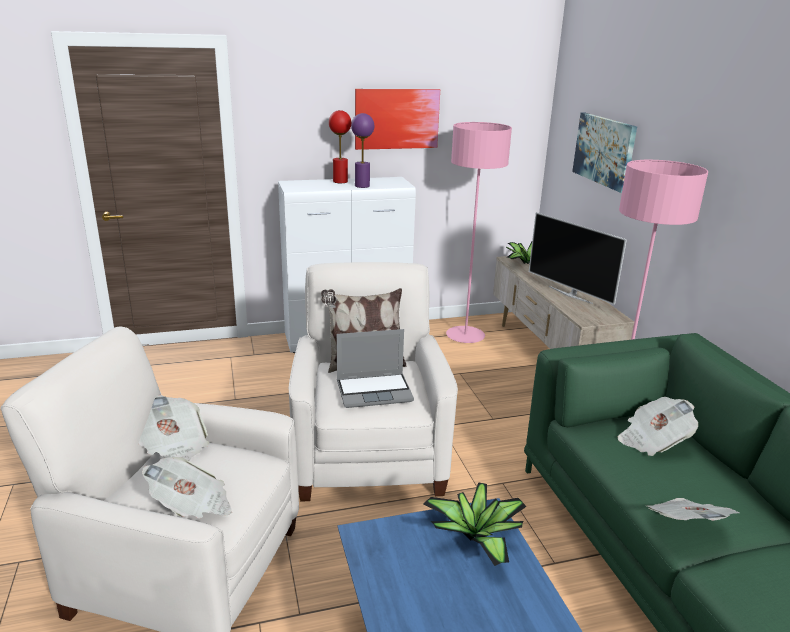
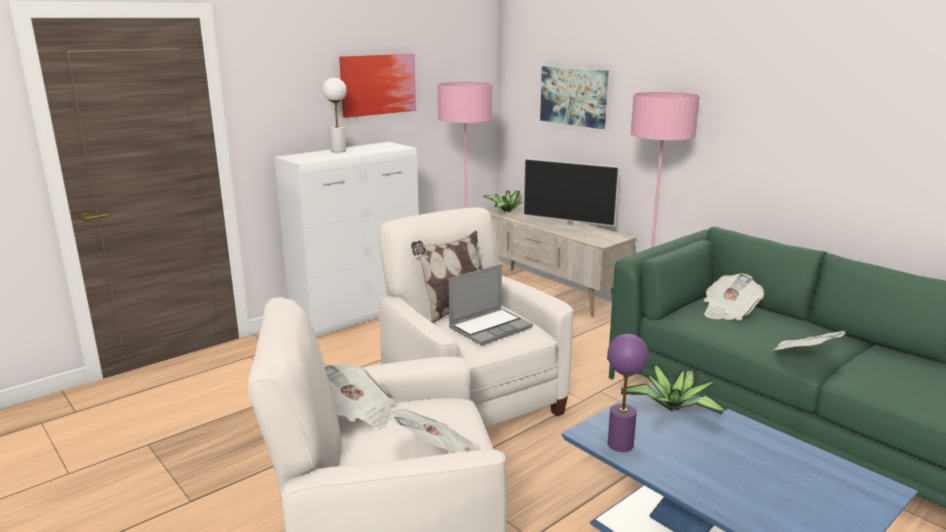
camera: 25 degrees left, 5 degrees down
(340, 181) = (338, 150): red table lamp -> white table lamp
(362, 186) = (366, 151): purple table lamp -> purple table lamp (620, 445)

